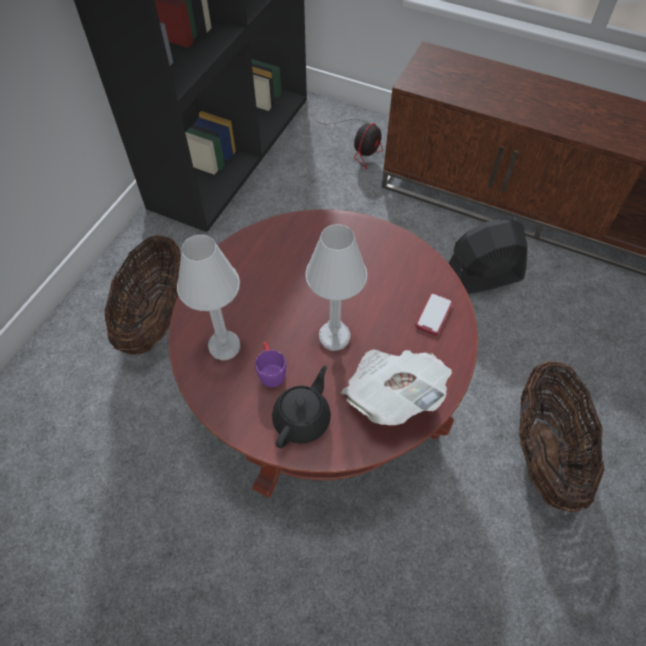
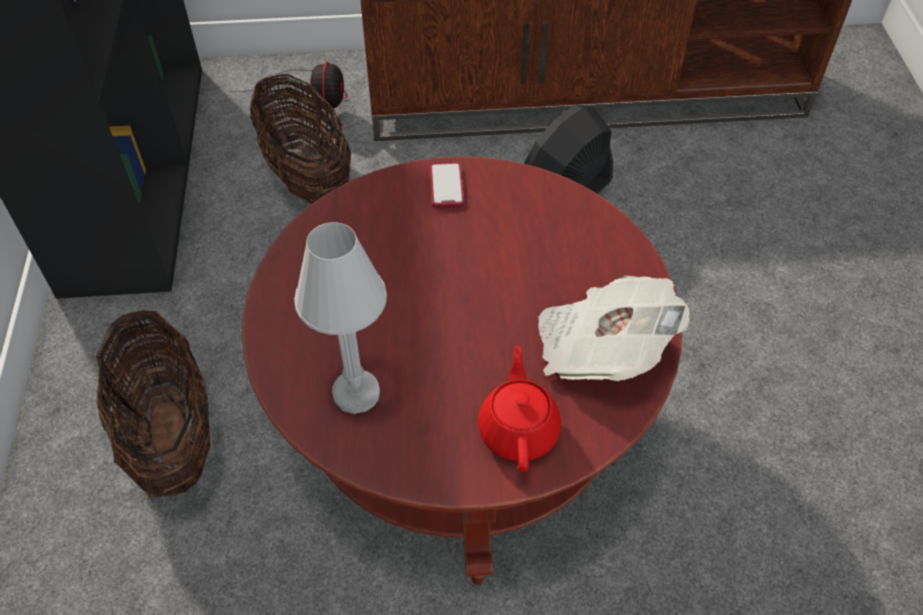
camera: 30 degrees left, 5 degrees down
(270, 370) = (436, 393): purple mug -> none
(302, 419) = (518, 430): black teapot -> red teapot
(334, 337) = (488, 317): white table lamp -> none
(433, 315) = (585, 239): phone -> phone (446, 187)
(544, 452) = (758, 359): basket -> basket (307, 176)

